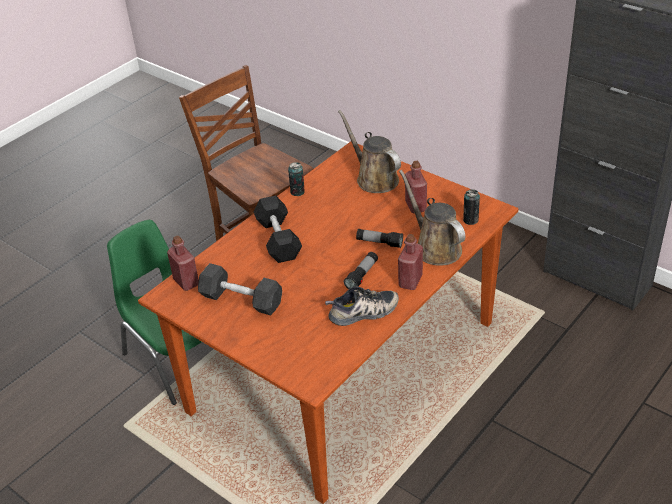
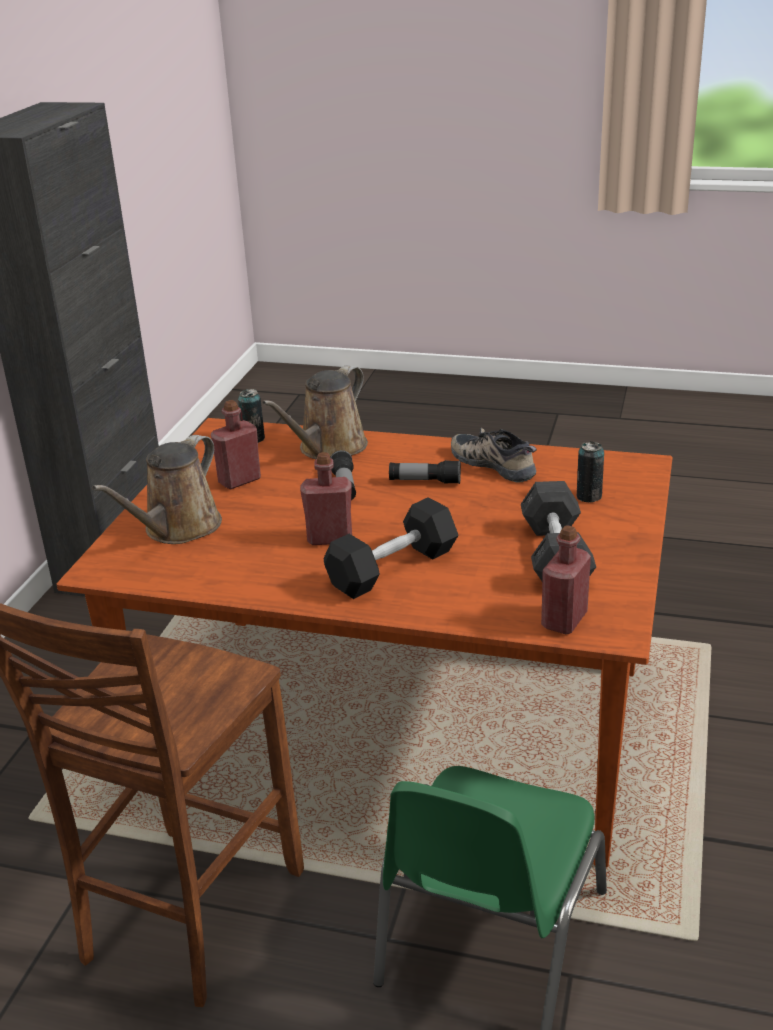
camera: 115 degrees left, 10 degrees down
(297, 192) = (249, 590): can -> can (589, 496)
(410, 281) = (410, 449): red bottle -> red bottle (330, 538)

